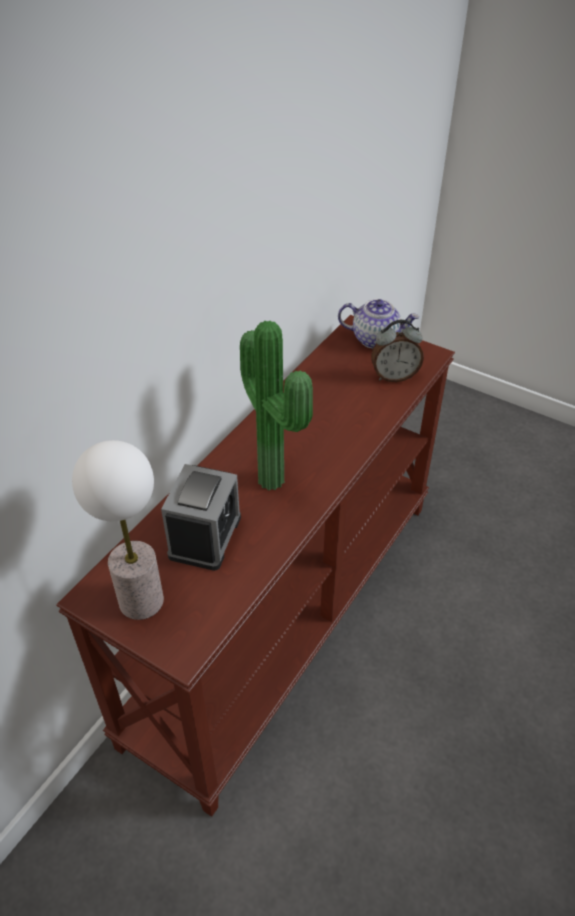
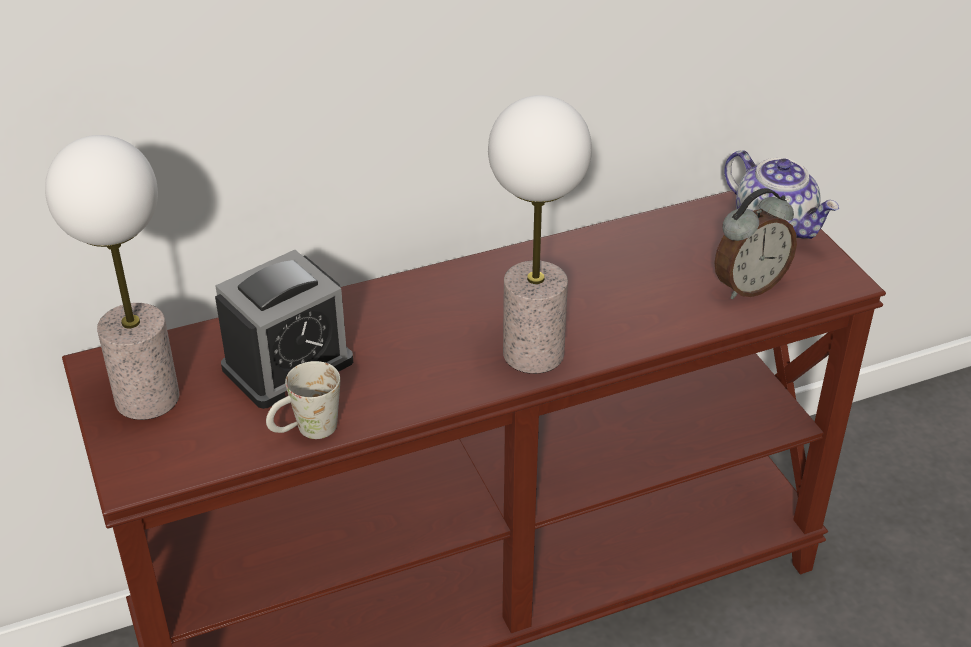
camera: 35 degrees right, 5 degrees down
(255, 570) = (306, 431): none -> white mug
(275, 478) = (442, 340): potted plant -> none
(329, 462) = (534, 354): none -> table lamp
(394, 376) = (748, 286): alarm clock -> alarm clock turned 60 degrees counterclockwise

